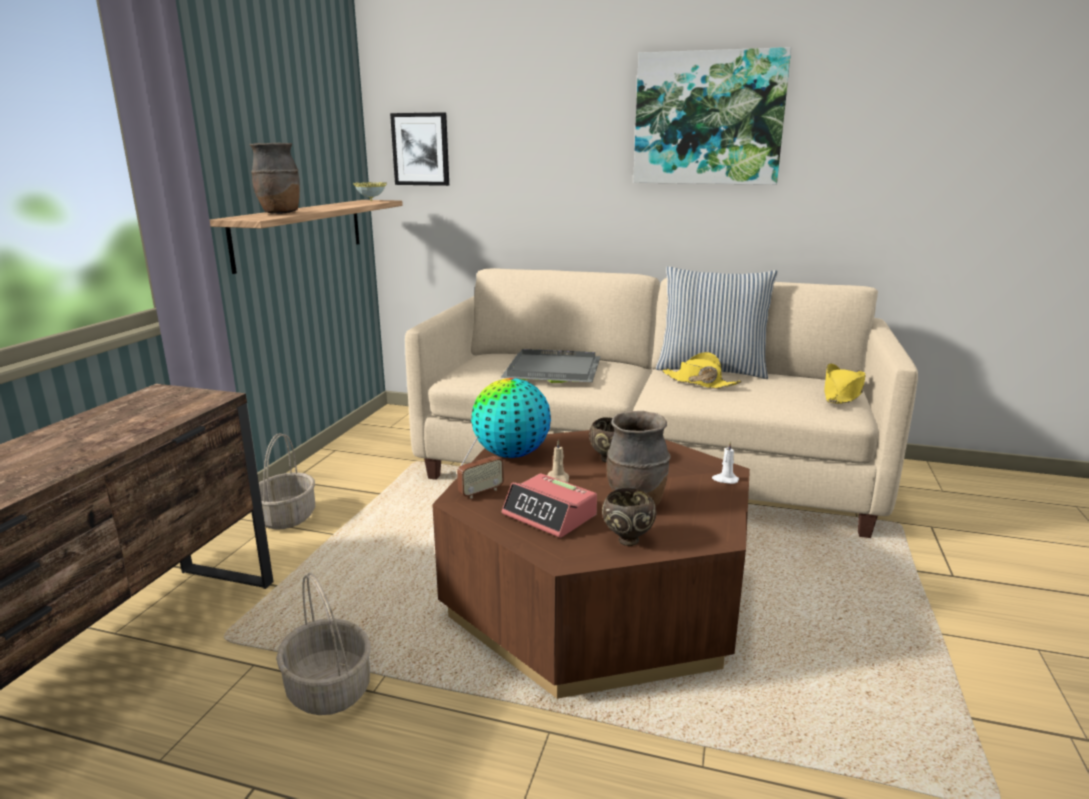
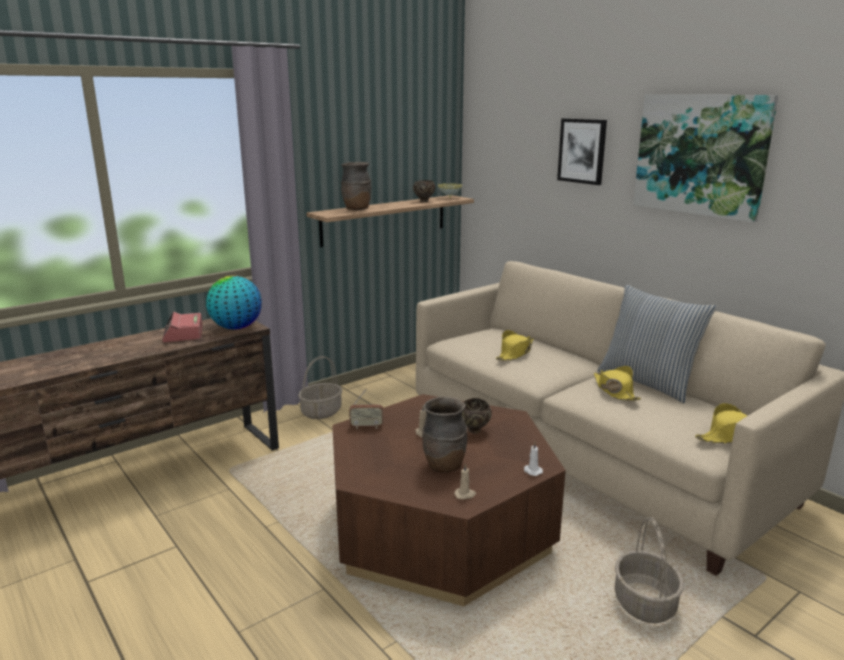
camera: 35 degrees right, 0 degrees up
(330, 689) = (248, 516): basket -> basket (645, 604)
(421, 149) = (493, 160): picture -> picture (582, 151)
(511, 454) = (418, 408): globe -> globe (236, 328)
(550, 371) = (515, 353): grey tray -> yellow hat
(550, 515) = (383, 454): alarm clock -> alarm clock (183, 334)
(627, 540) = (404, 485): brown bowl -> brown bowl (424, 201)
(704, 526) = (465, 495): none -> beige candle

